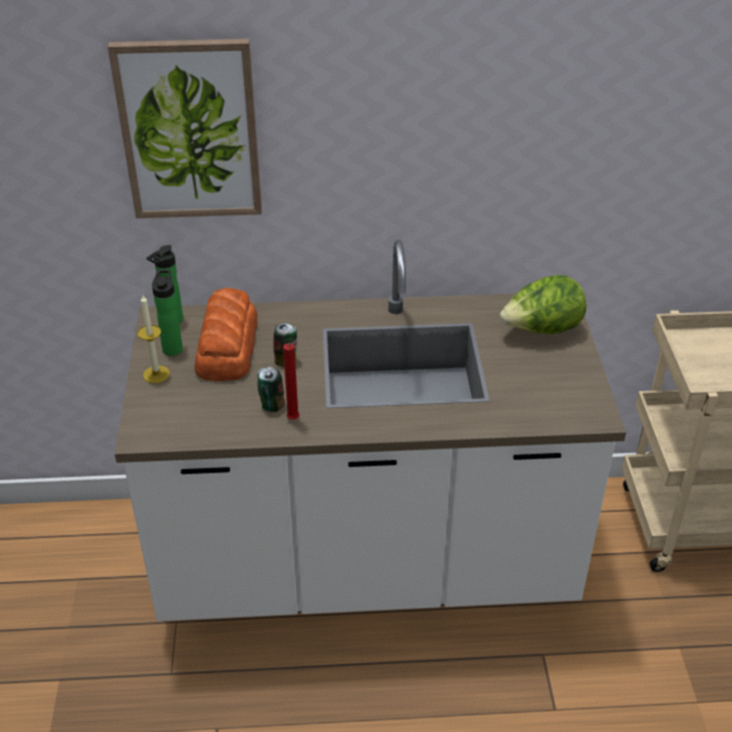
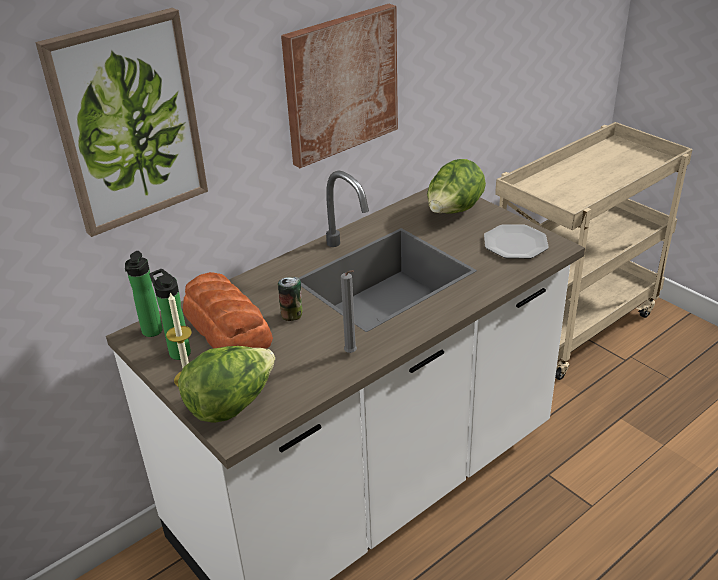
camera: 35 degrees left, 5 degrees down
(162, 413) = (231, 404): none -> lettuce
(271, 405) = (320, 352): can -> none
(293, 421) = (352, 354): red candle -> grey candle
(444, 153) = (340, 84): none -> picture
(560, 393) = (515, 244): none -> plate

